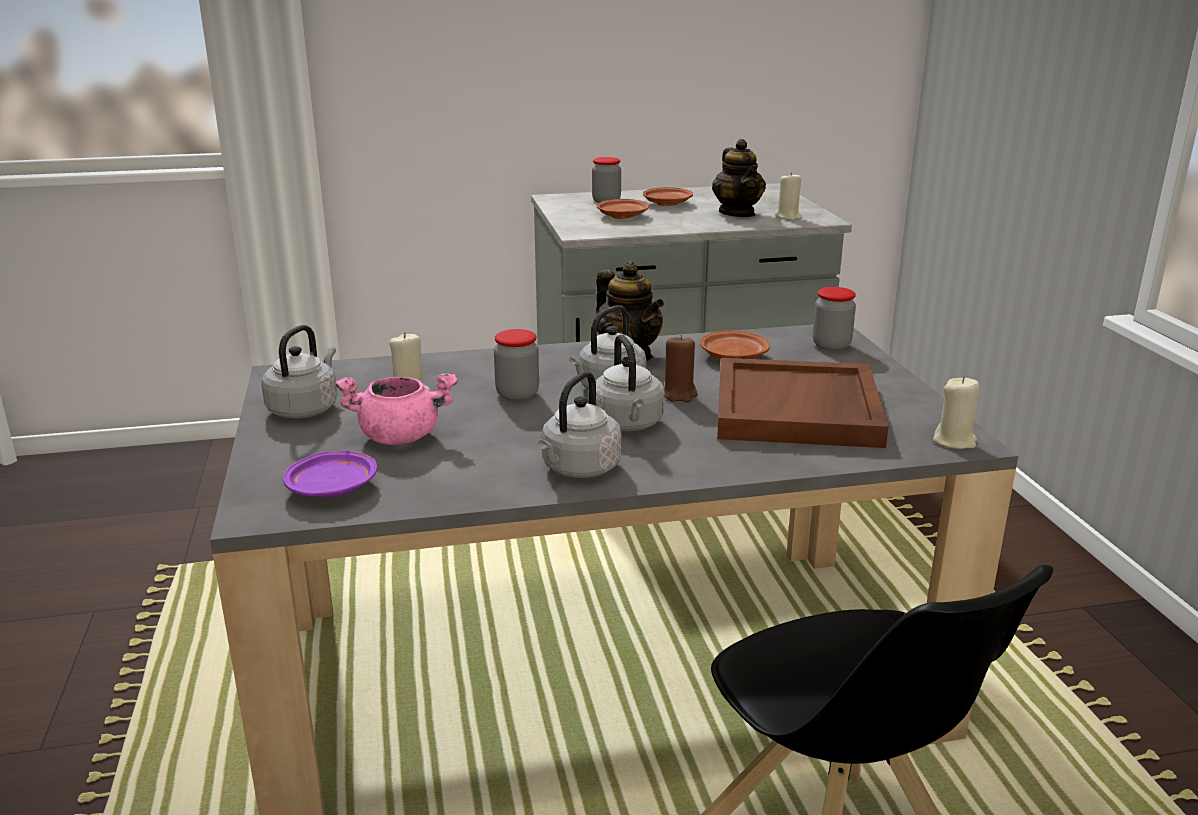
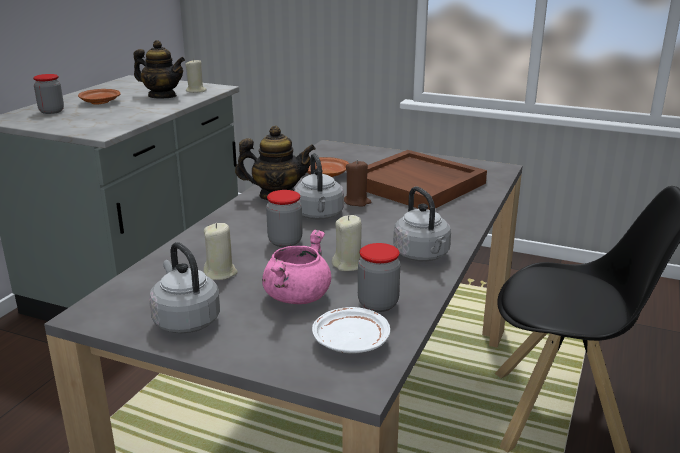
camera: 55 degrees left, 0 degrees up
(333, 488) = (350, 341): purple plate -> white plate
(622, 216) = (95, 116): brown plate -> none
(628, 425) = (379, 226): grey kettle -> none
(831, 345) = (348, 152): jar -> jar (378, 304)
(954, 441) = (495, 169): beige candle -> beige candle (348, 264)

